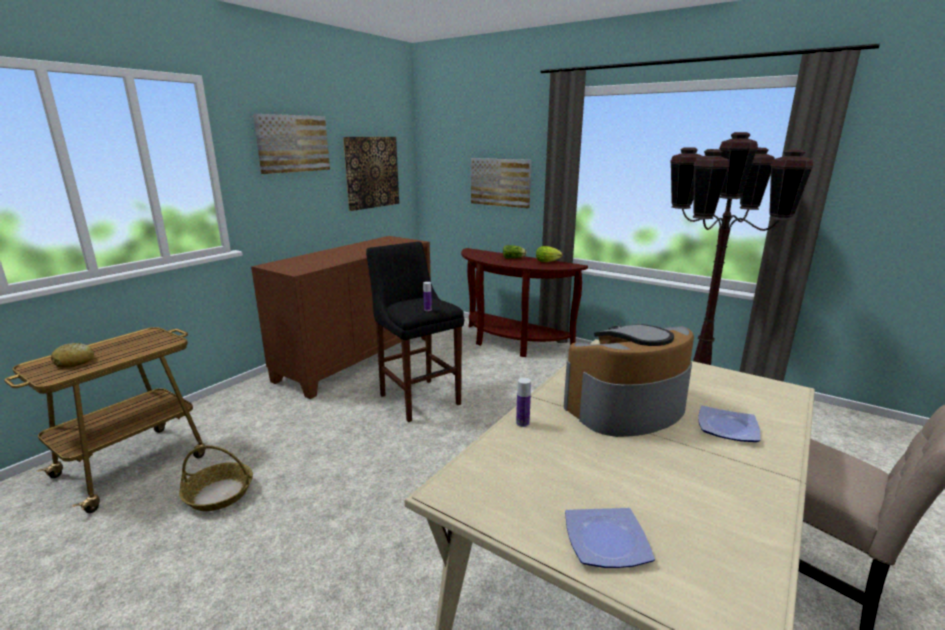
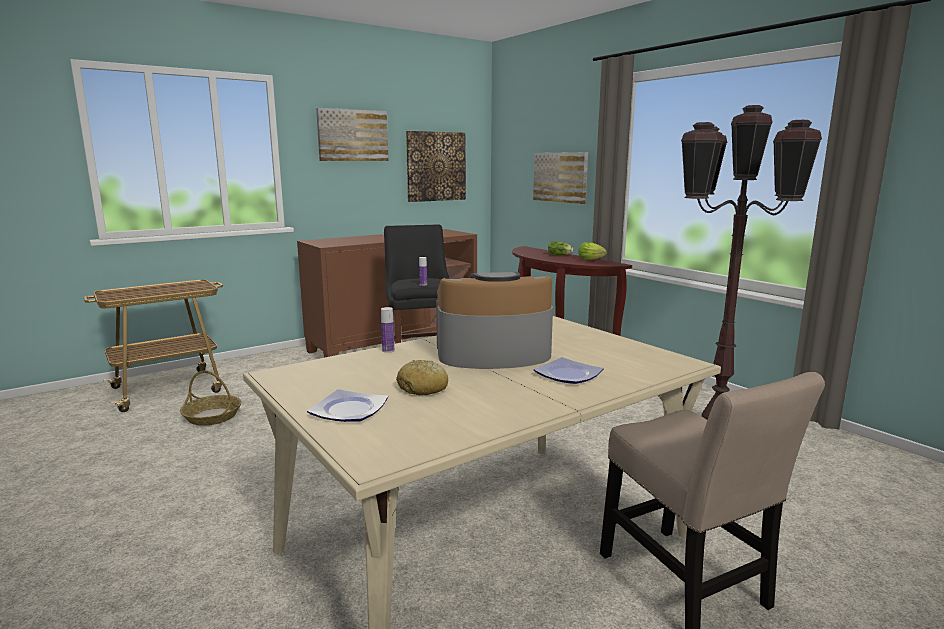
camera: 20 degrees right, 5 degrees down
(75, 362) = (133, 293): bread -> bread (423, 388)

